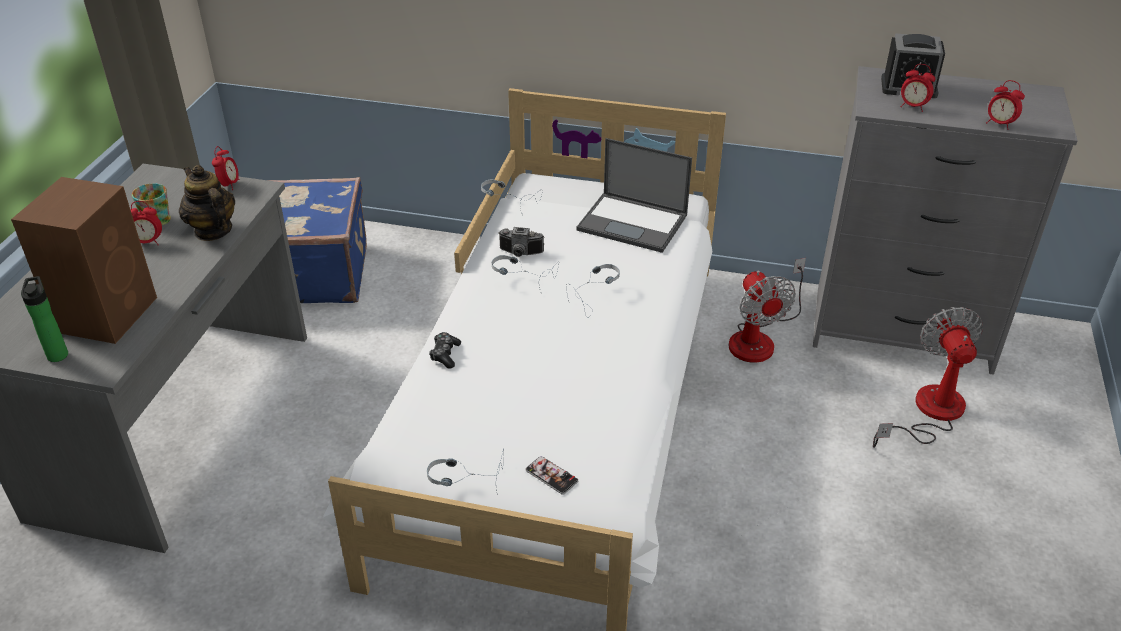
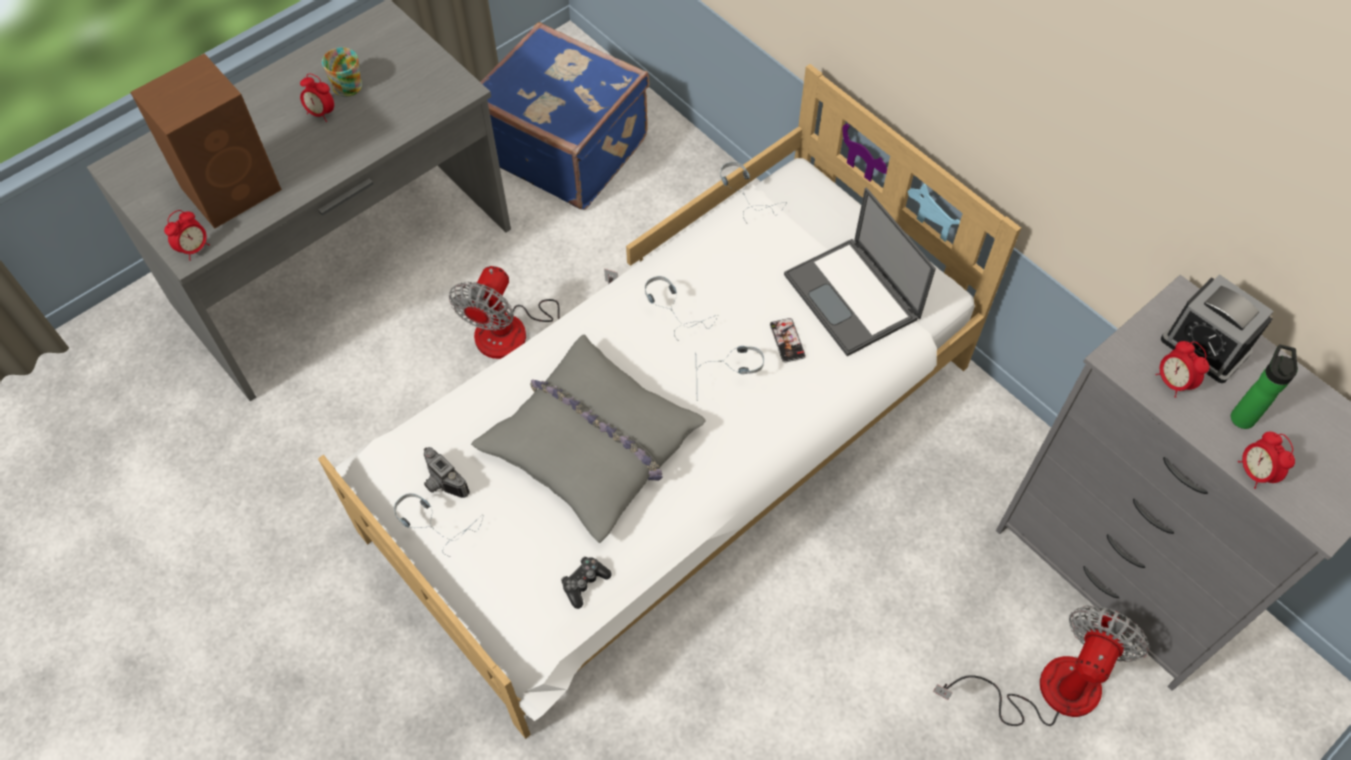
camera: 35 degrees right, 20 degrees up
(58, 353) = (167, 214): bottle -> bottle (1242, 415)
(213, 231) = (383, 127): teapot -> none
(229, 185) = (440, 69): alarm clock -> alarm clock (194, 249)
(445, 354) = (531, 366): game controller -> game controller (584, 583)
(520, 254) = (701, 276): camera -> camera (441, 484)
(538, 376) = (592, 444): none -> grey pillow
(551, 476) = (511, 566): phone -> phone (787, 340)
(759, 338) = (947, 484): fan -> fan (520, 331)

